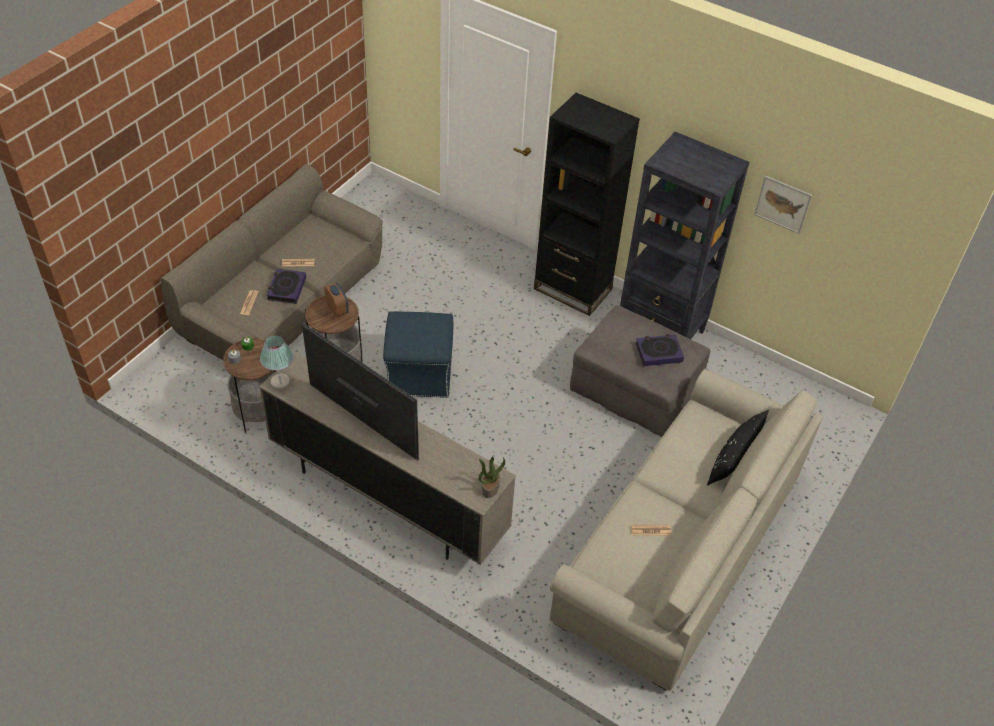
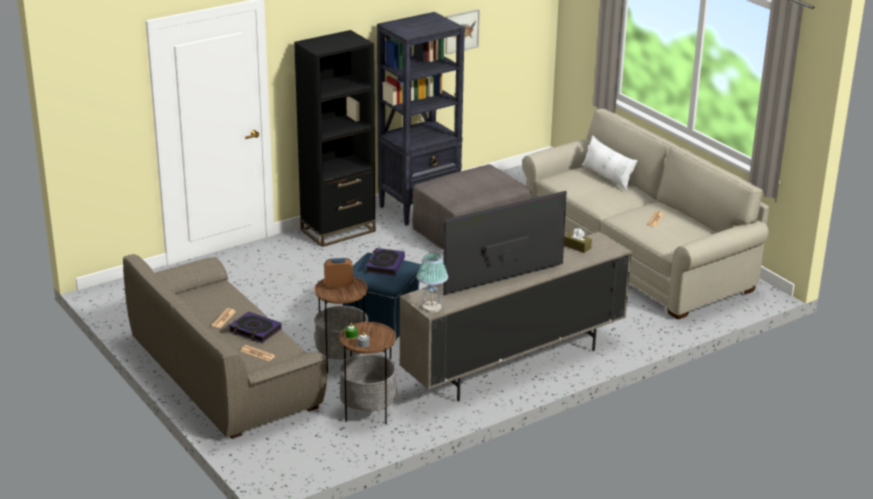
camera: 65 degrees left, 20 degrees down
(466, 464) = (577, 247): none -> brown tissue box
(490, 487) = (606, 243): potted plant -> none
(658, 352) = (483, 178): book -> book (385, 265)
(733, 458) = (607, 177): black pillow -> white pillow

